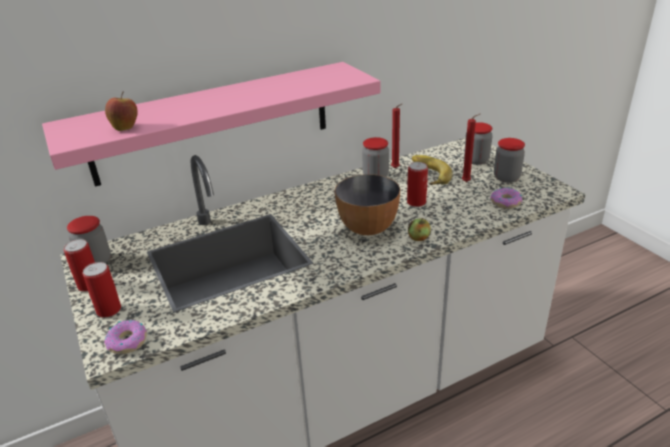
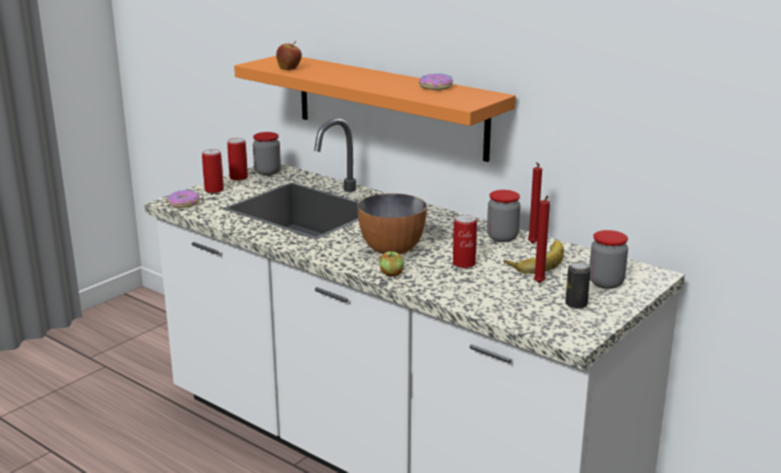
camera: 65 degrees right, 10 degrees down
(213, 122) = (389, 105): pink shelf -> orange shelf
(506, 178) = (576, 304): jar -> can
(506, 202) = (509, 309): donut -> donut (435, 87)

